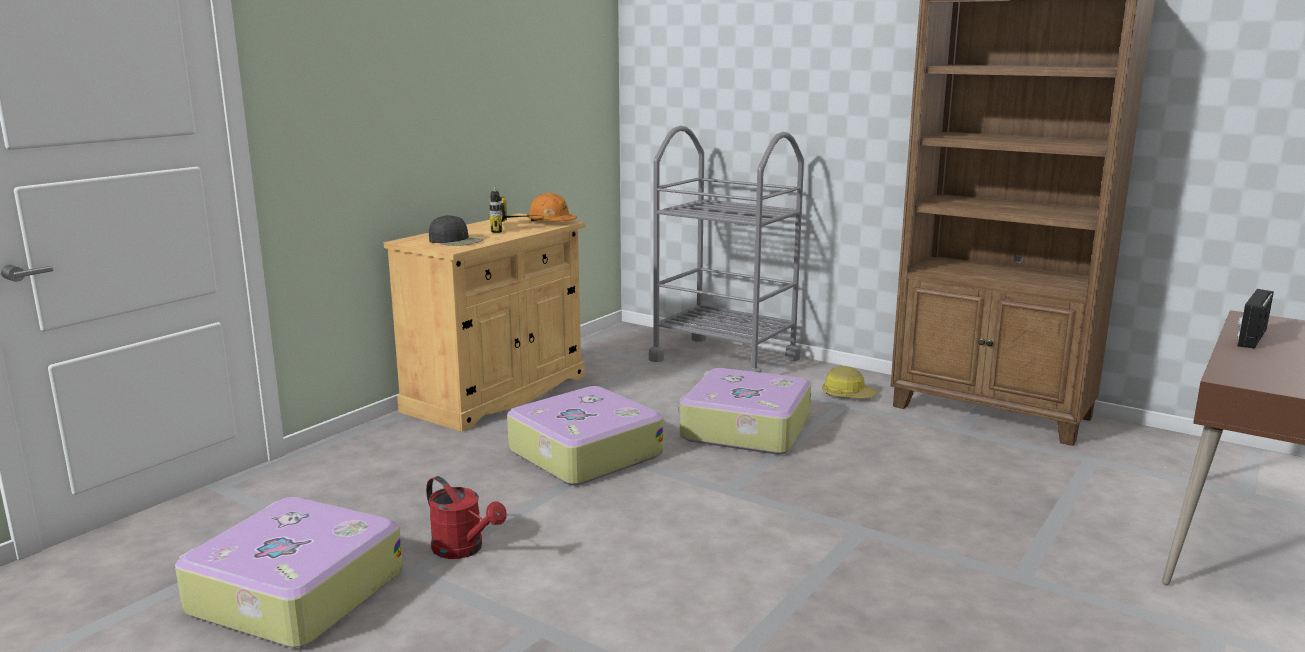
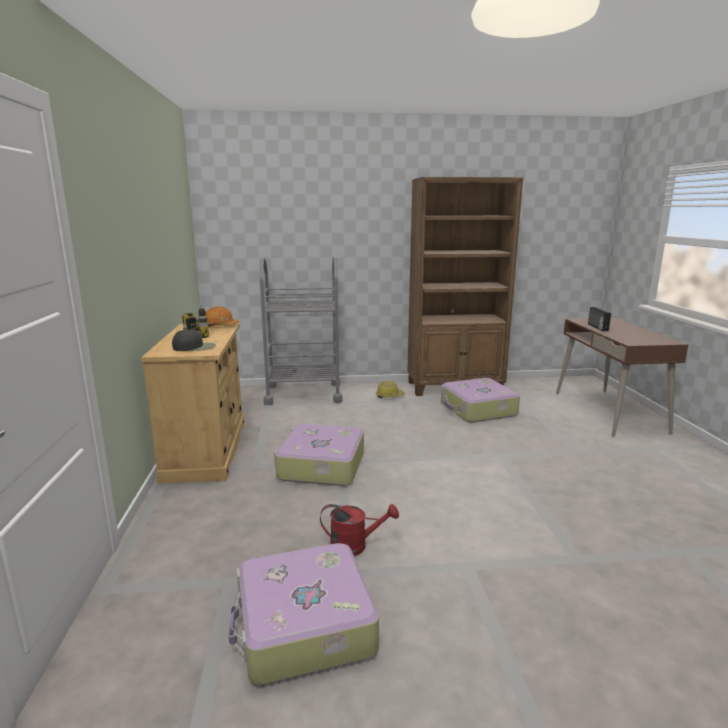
camera: 40 degrees left, 0 degrees up
(744, 428) = (374, 426): suitcase -> suitcase (477, 410)

